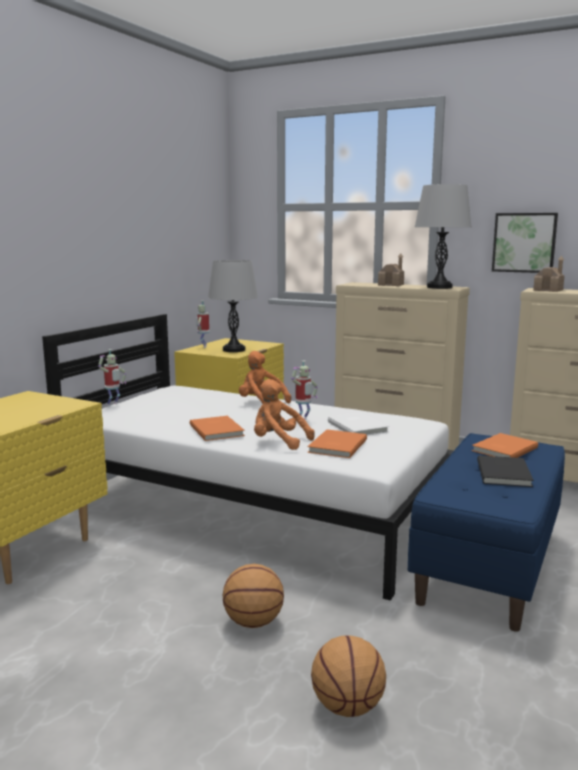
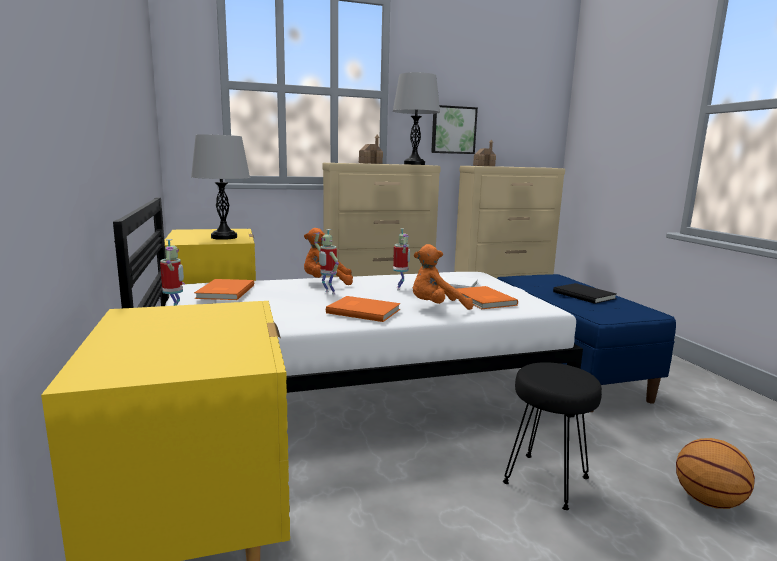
camera: 45 degrees left, 0 degrees up
(203, 346) = (179, 238): toy robot -> toy robot (328, 293)
(253, 623) = (547, 481): basketball -> black stool
(502, 449) = (541, 282): orange book -> orange book (223, 292)

